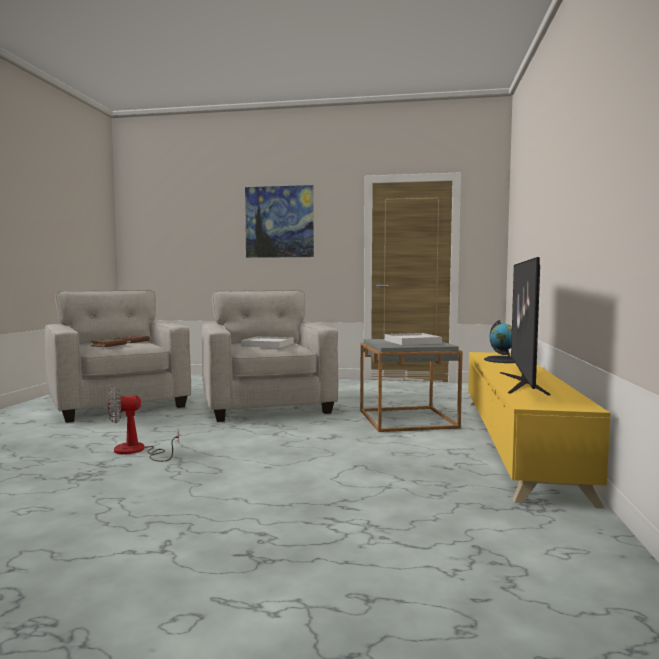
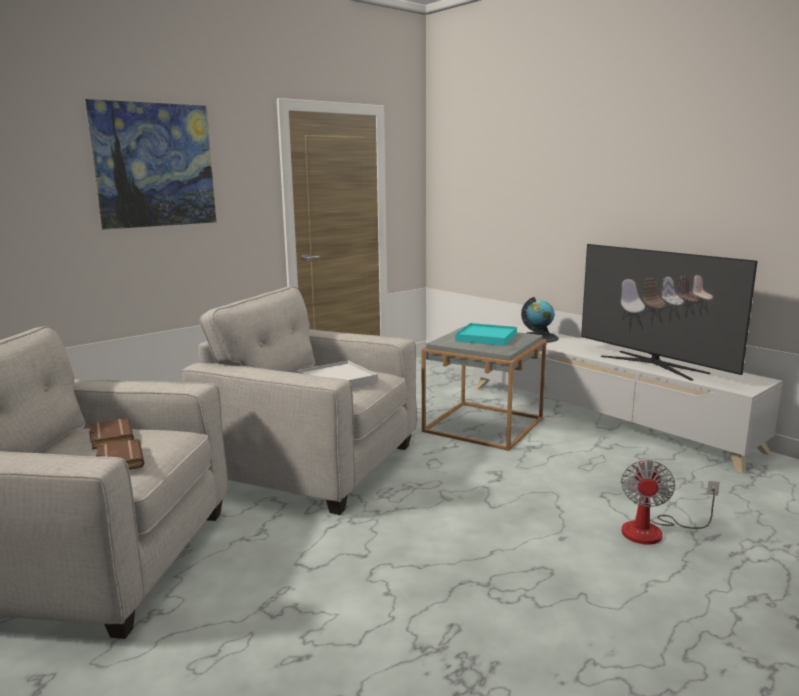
camera: 50 degrees left, 10 degrees up
(137, 451) = (400, 606): fan -> fan (654, 531)
(412, 342) = (486, 337): white tray -> turquoise tray
(516, 441) = (602, 416): yellow tv stand -> white tv stand

